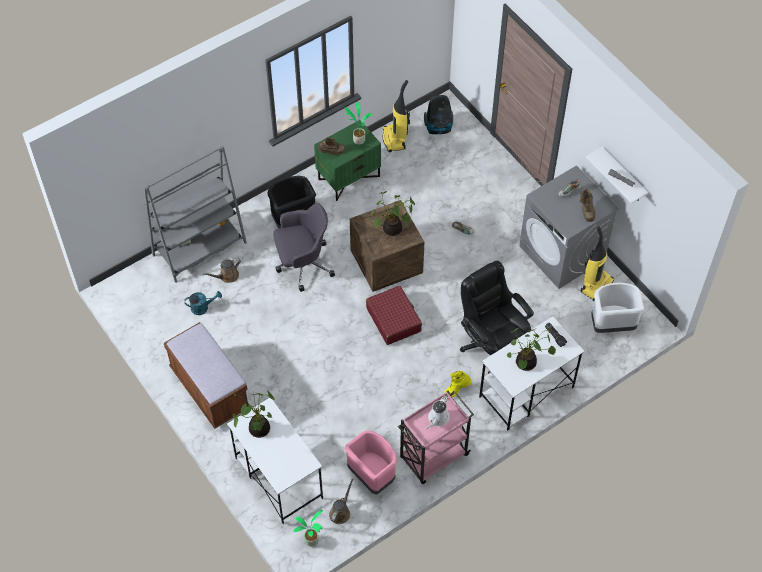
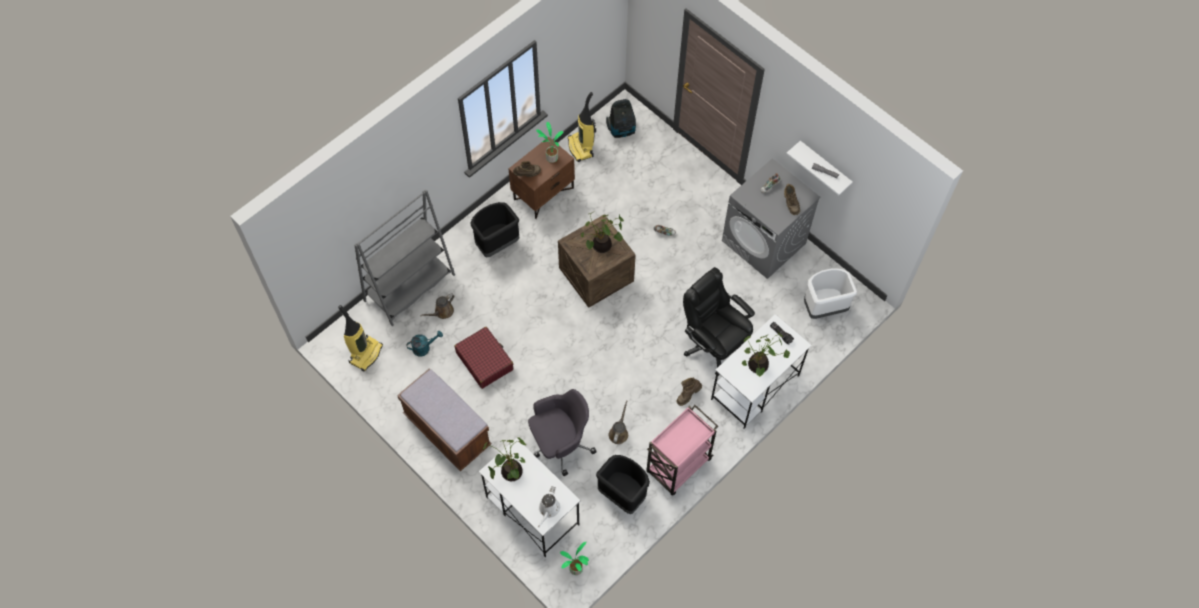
camera: 10 degrees left, 5 degrees up
(303, 264) = (515, 289): grey office chair -> grey office chair (560, 444)
(340, 512) = (599, 536): brown watering can -> brown watering can (619, 432)
(349, 177) = (543, 193): green nightstand -> brown nightstand
(372, 475) = (622, 494): pink trash can -> black trash can
(393, 319) = (614, 333): red suitcase -> red suitcase (484, 361)
(437, 419) = (684, 435): white watering can -> white watering can (548, 510)
(456, 390) = (688, 395): yellow boot -> brown boot
(596, 285) = (802, 270): vacuum cleaner -> vacuum cleaner (365, 353)

